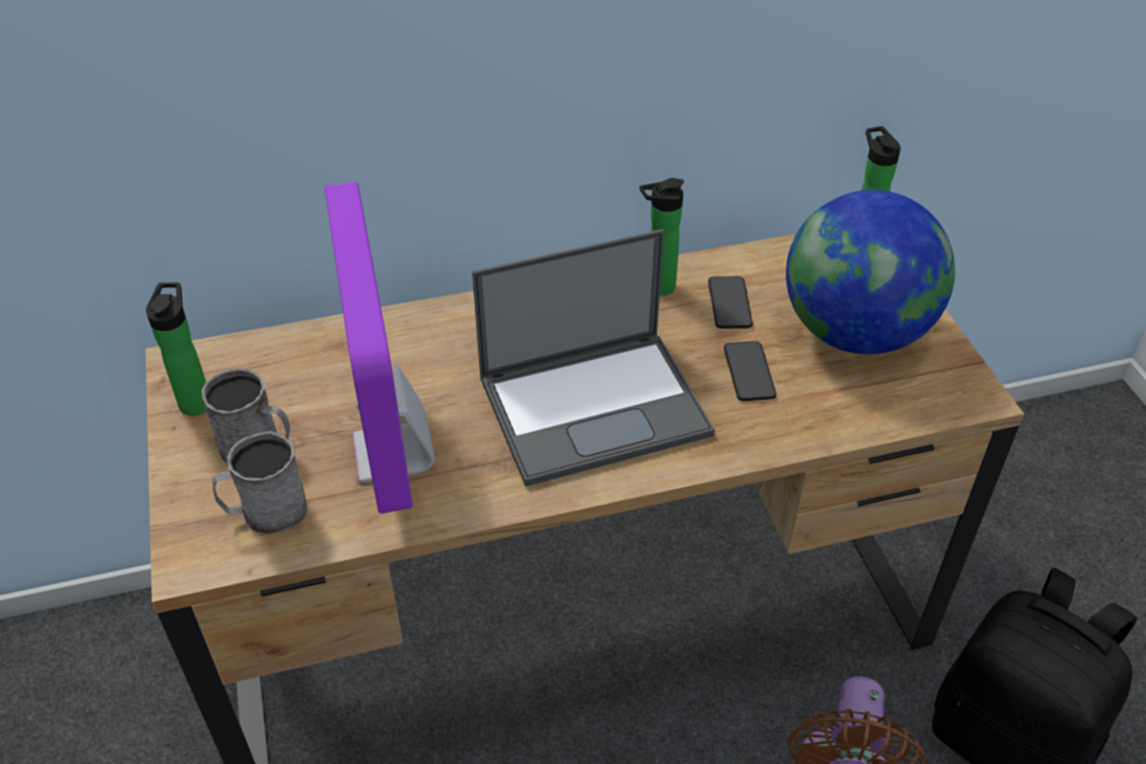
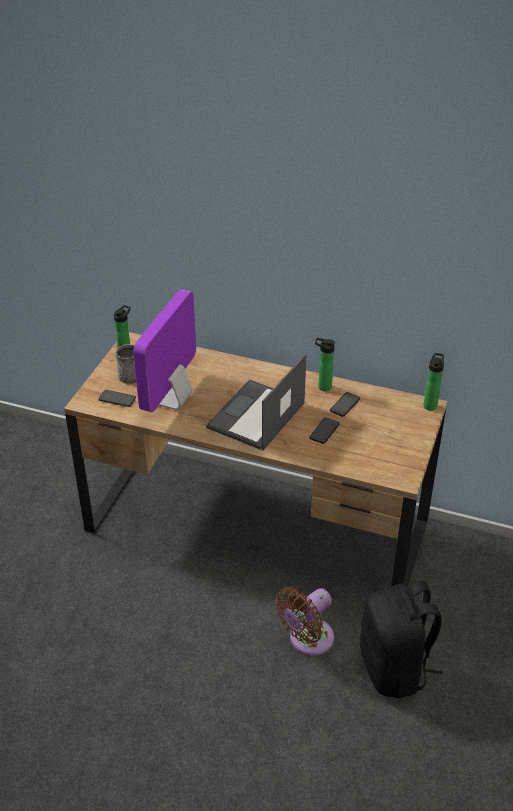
camera: 35 degrees right, 5 degrees down
(266, 513) = (117, 399): grey mug -> phone
(596, 405) = (256, 416): laptop -> laptop turned 105 degrees clockwise
(855, 332) = (383, 437): globe -> none

